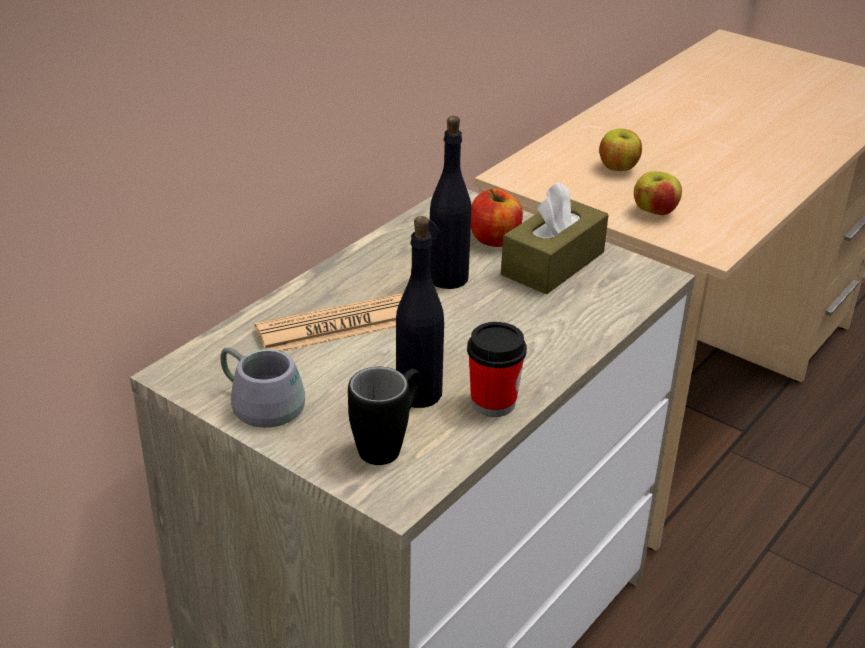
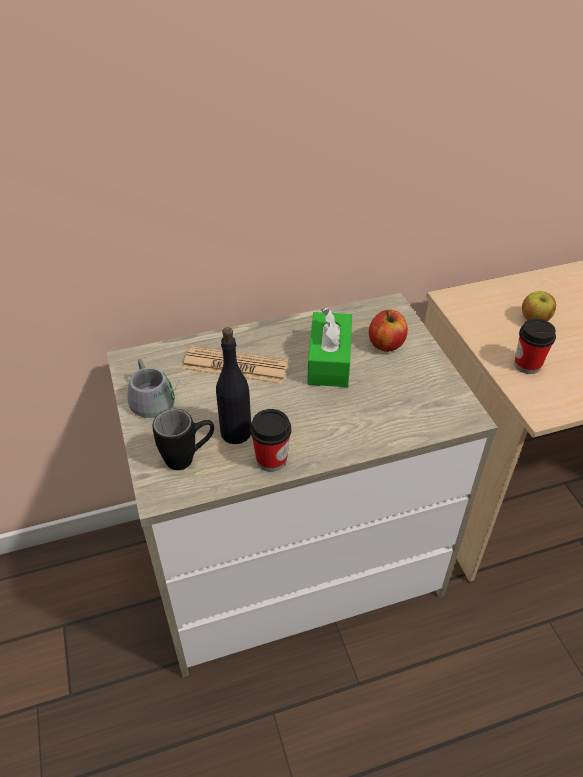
camera: 35 degrees right, 10 degrees up
(447, 279) = (329, 360): black bottle -> green tissue box
(553, 263) = (406, 377): brown tissue box -> none
(655, 212) = (527, 365): apple -> cup

